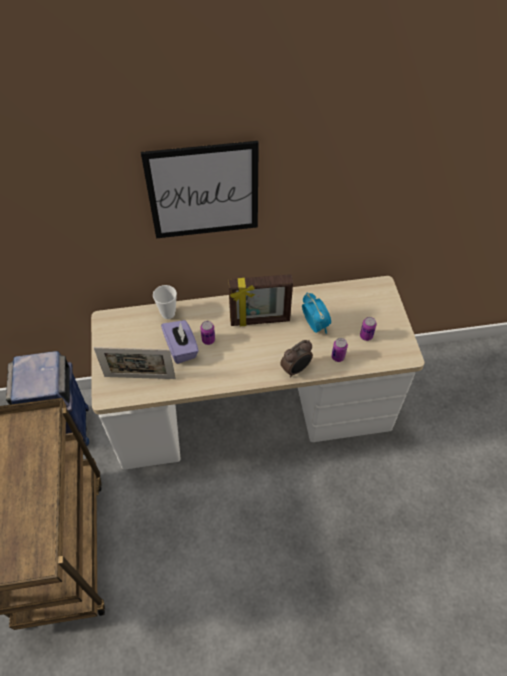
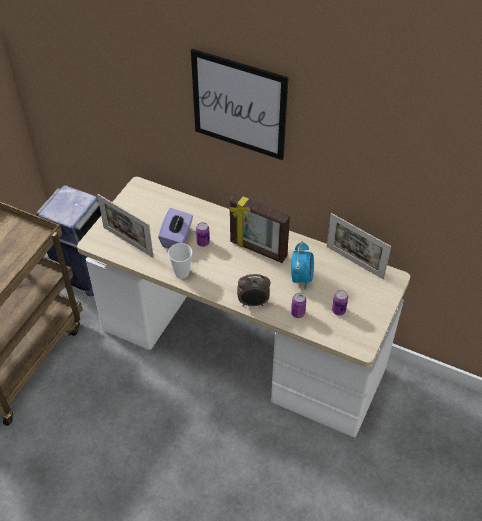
camera: 35 degrees right, 5 degrees down
(168, 313) = (189, 206): cup -> cup (182, 273)
(343, 289) = (354, 262): none -> picture frame

